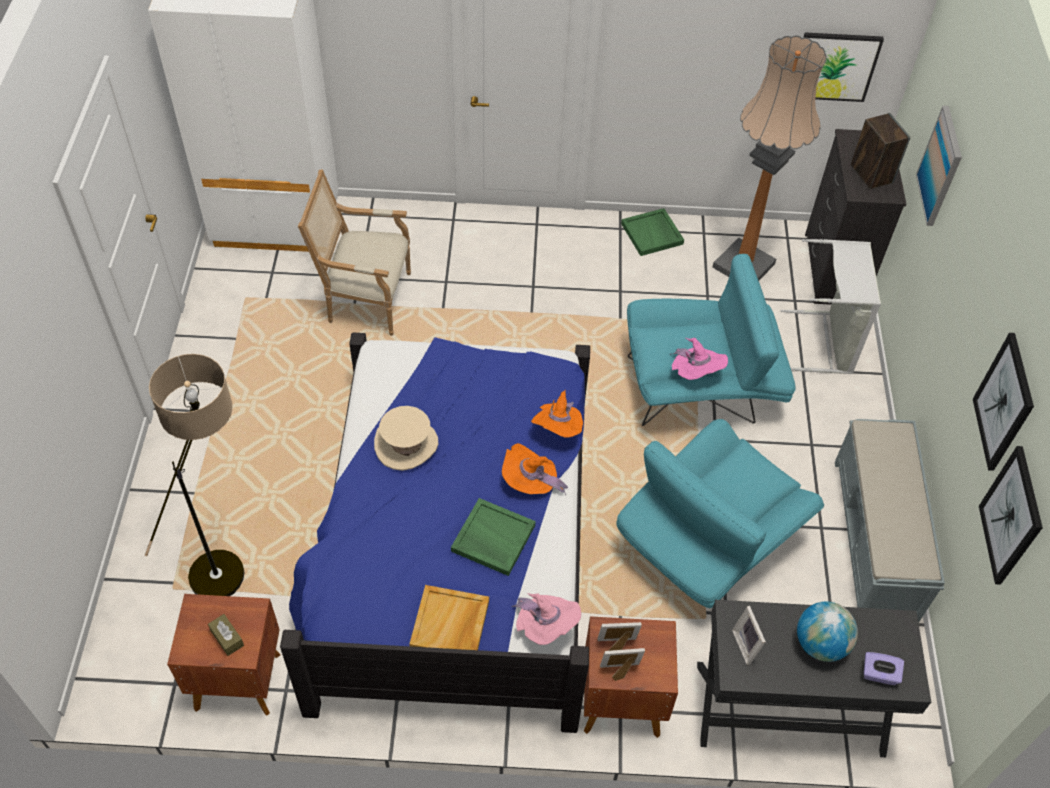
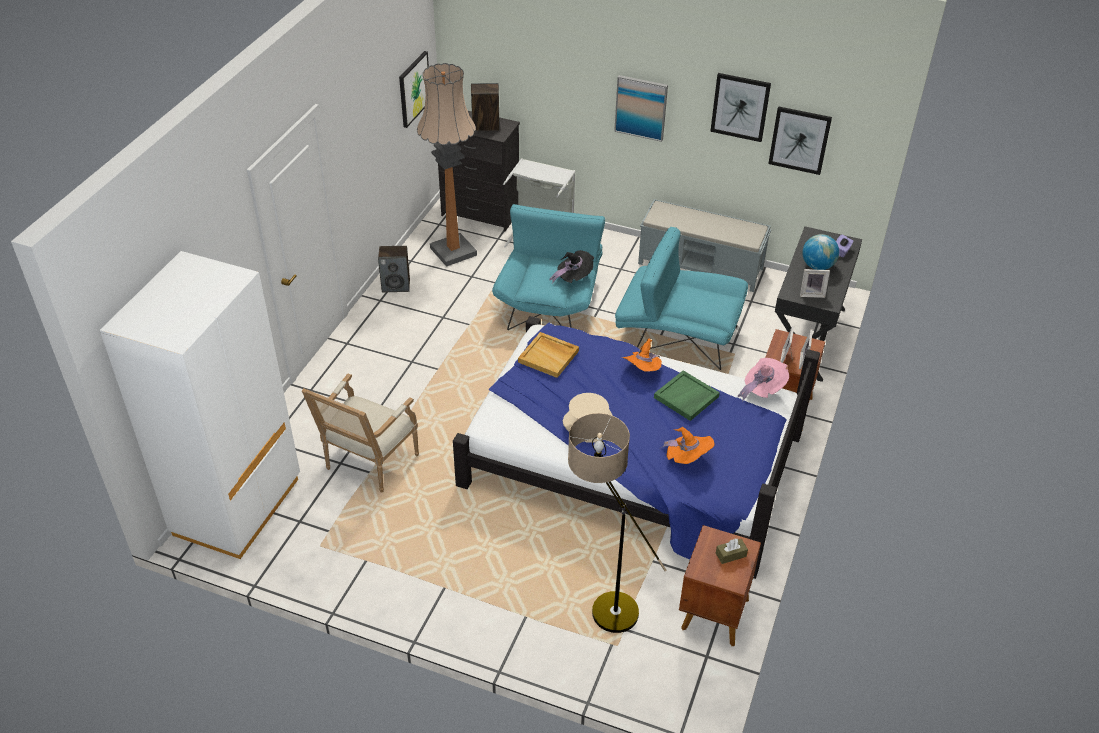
camera: 70 degrees left, 10 degrees down
(450, 624) = (748, 434): beige tray -> beige tray (549, 356)
(558, 429) = (604, 345): orange hat -> orange hat (687, 459)
(652, 234) = (396, 285): green tray -> speaker
(695, 373) = (574, 277): pink hat -> black hat
(707, 541) = (677, 336): turquoise armchair -> turquoise armchair turned 135 degrees clockwise
(940, 166) = (541, 75): picture -> picture (641, 107)

